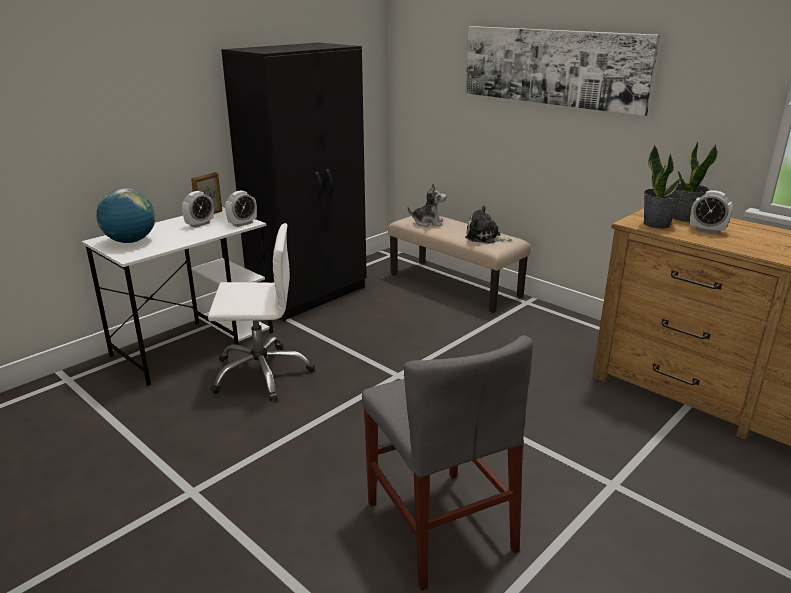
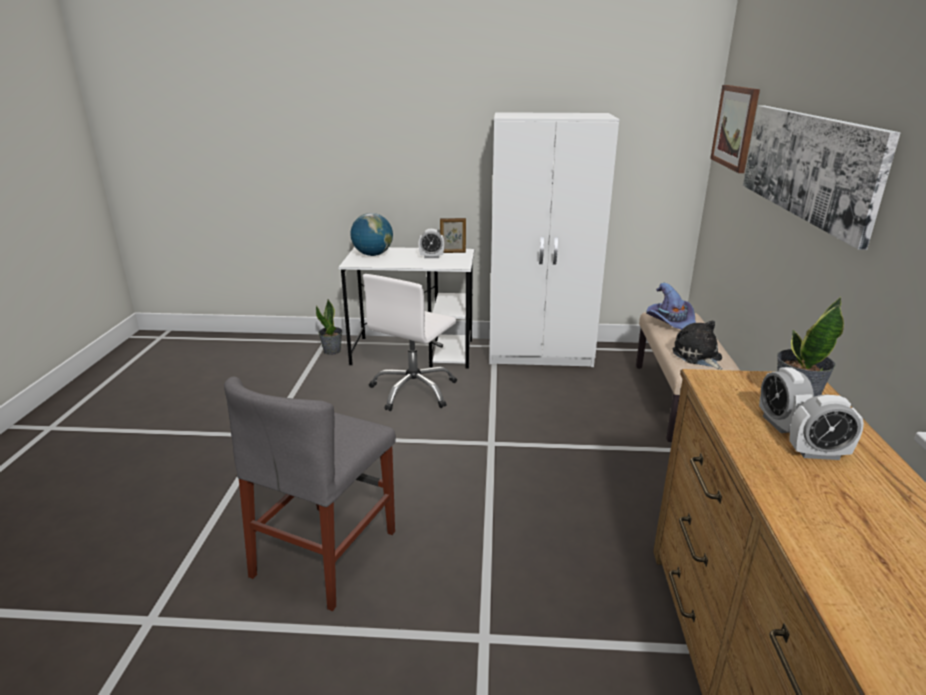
camera: 50 degrees right, 0 degrees up
(242, 224) = (455, 265): alarm clock -> alarm clock (818, 454)
(261, 373) = (414, 391): white office chair -> white office chair turned 75 degrees clockwise
(310, 295) = (541, 354): black wardrobe -> white wardrobe
(427, 47) = (735, 127): none -> picture
(428, 222) = (671, 323): plush toy -> purple hat
(657, 224) = (732, 390): potted plant -> potted plant (332, 351)

